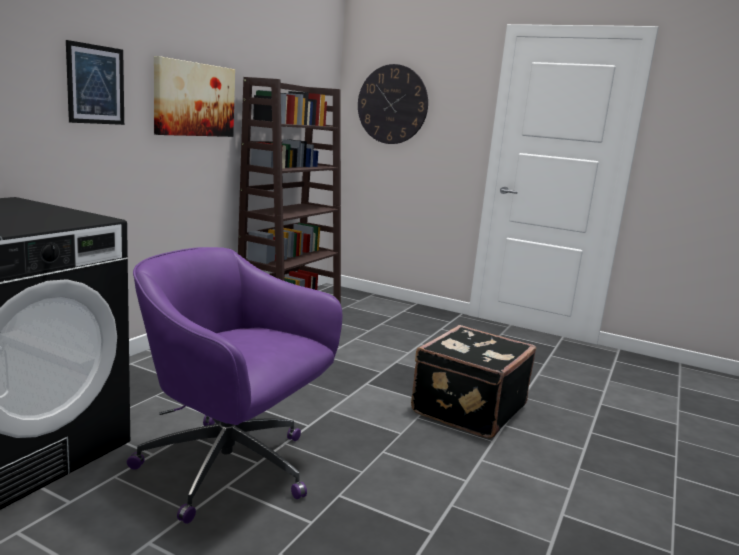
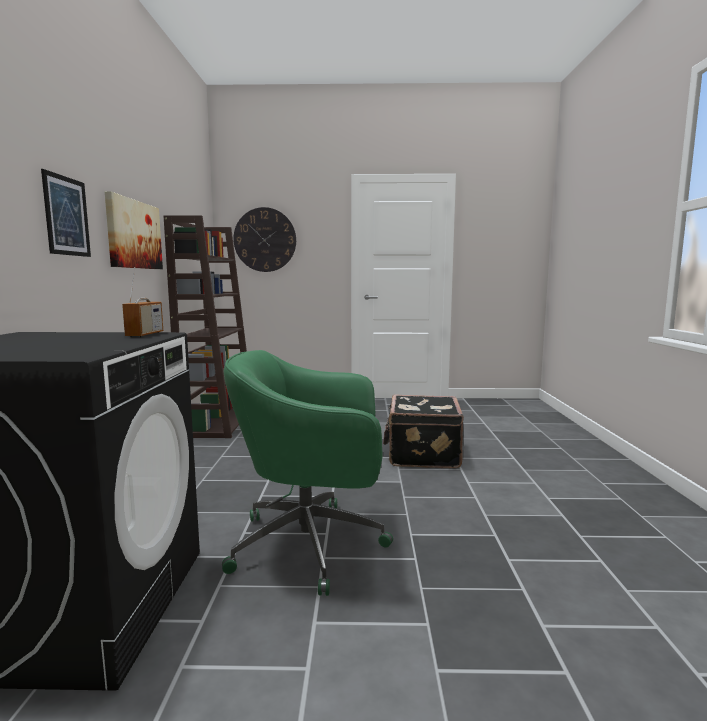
camera: 25 degrees left, 5 degrees down
(81, 218) = (145, 334): none -> radio
(231, 469) = (312, 544): purple office chair -> green office chair

